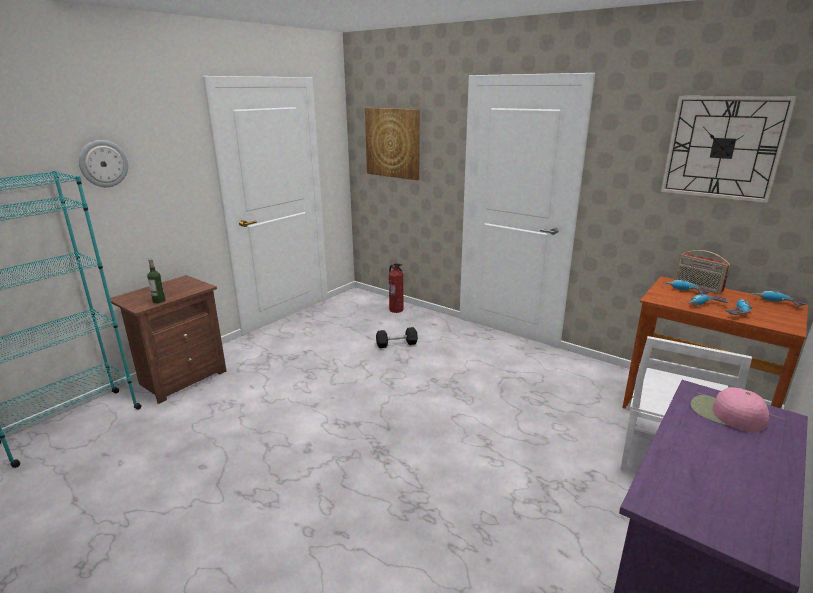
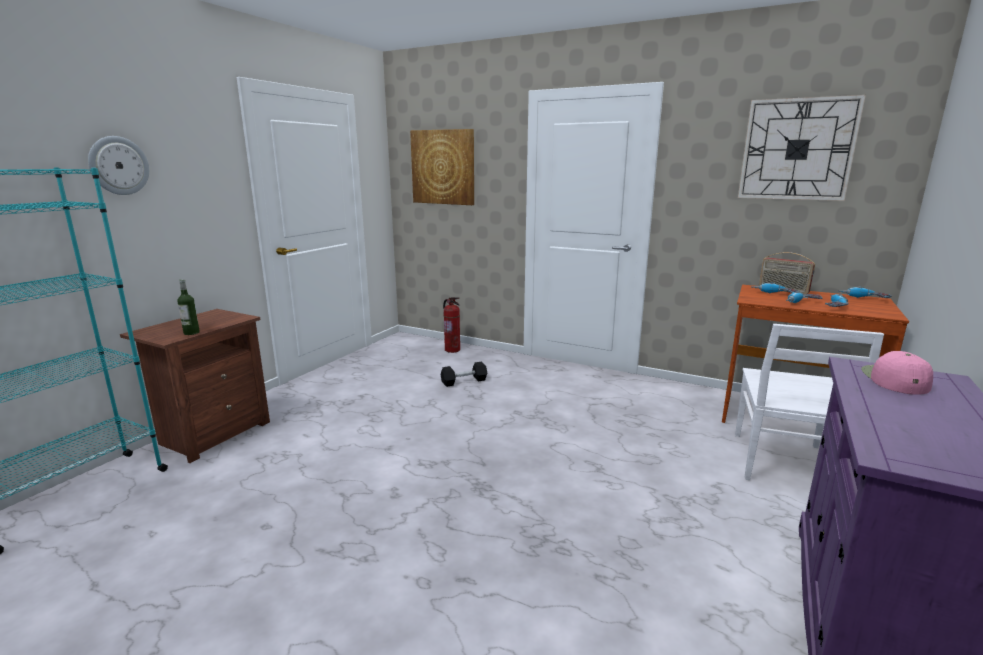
camera: 10 degrees left, 5 degrees down
(725, 414) = (894, 379): pink cap -> pink cap turned 75 degrees clockwise

